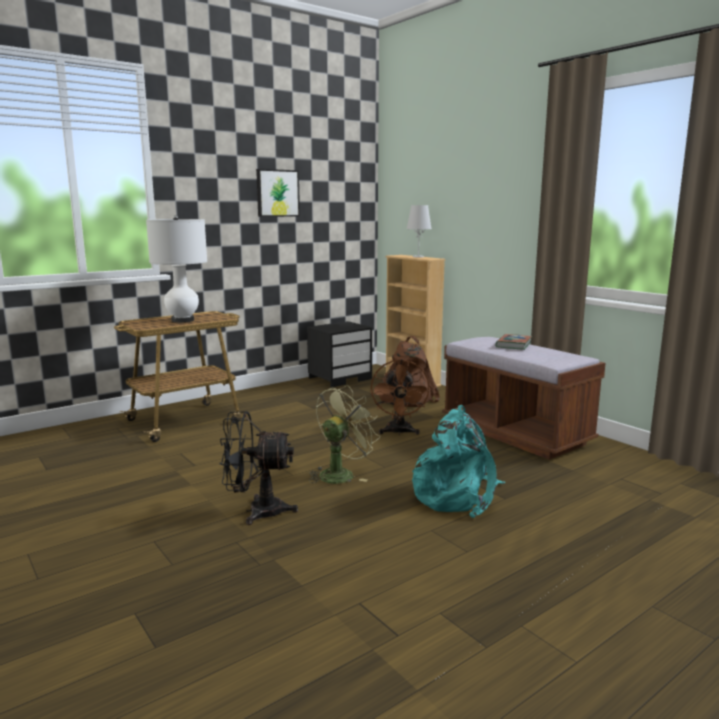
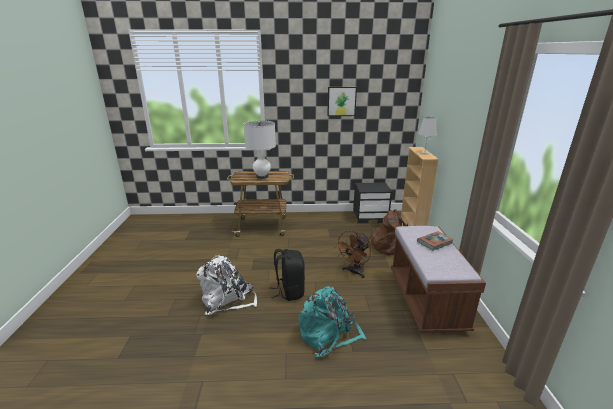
camera: 35 degrees right, 10 degrees up
(256, 511) = (227, 300): black fan -> white backpack
(341, 474) = (289, 291): green fan -> black backpack

